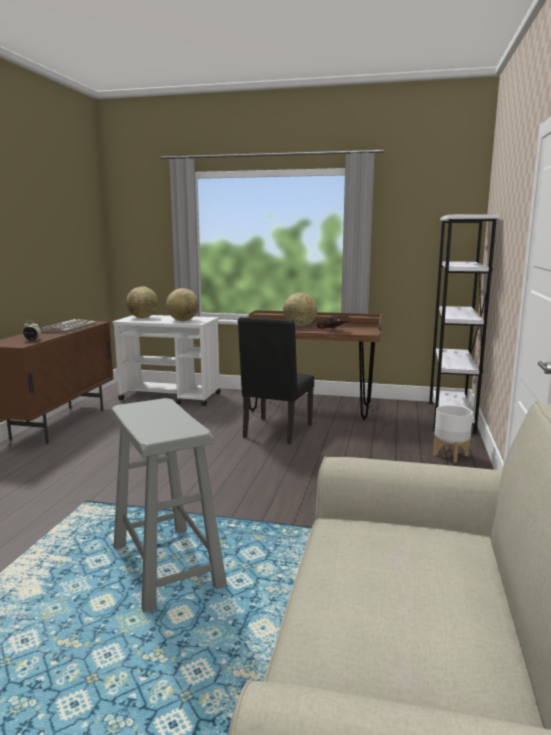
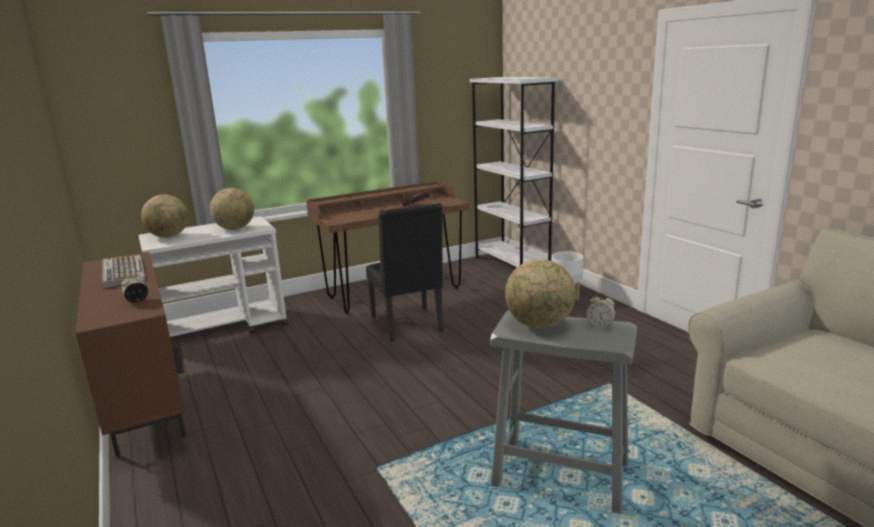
camera: 40 degrees left, 5 degrees up
(183, 425) = (600, 325): none -> alarm clock
(299, 326) = (377, 208): globe -> globe (539, 325)

